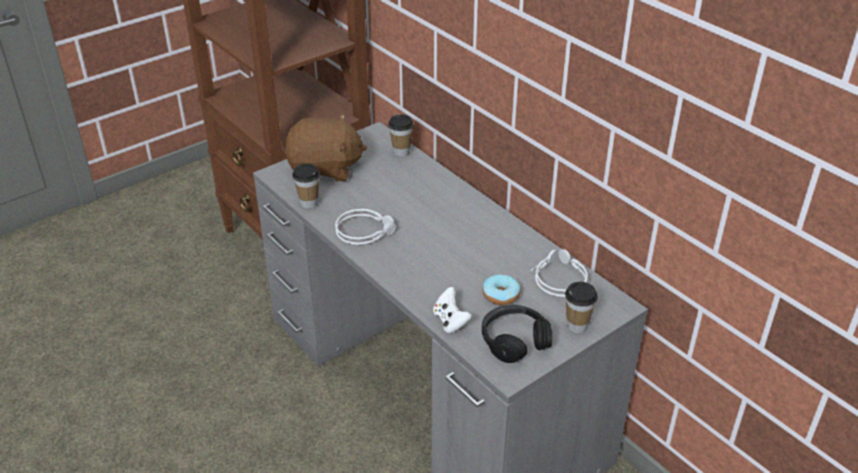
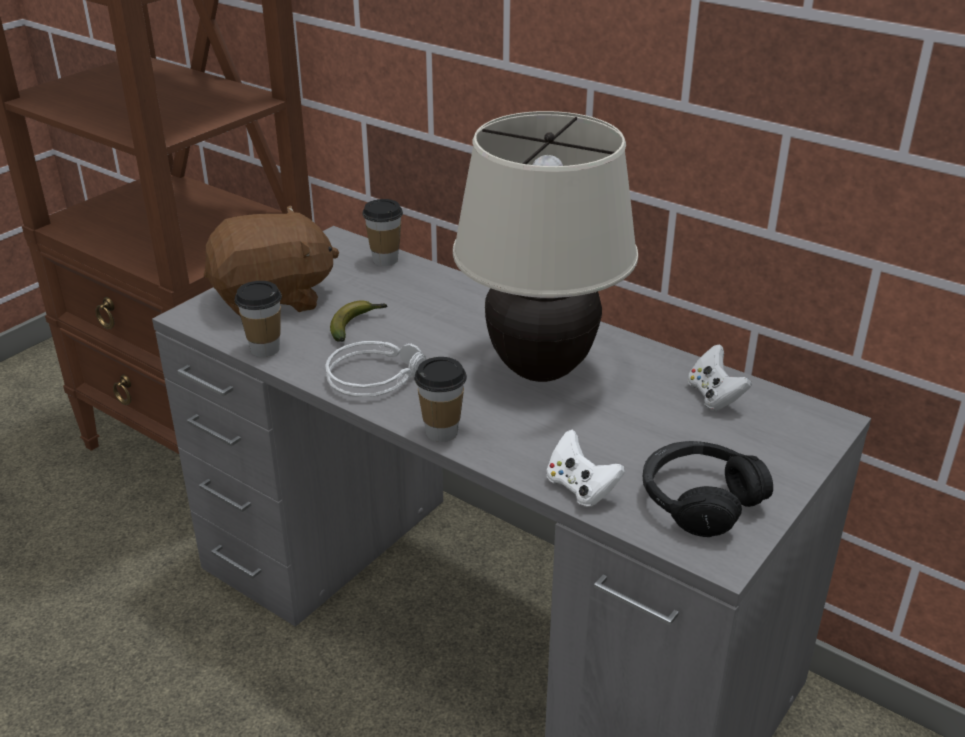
camera: 15 degrees left, 5 degrees down
(367, 196) = (357, 325): none -> banana
(462, 243) = (540, 370): none -> beige table lamp
(501, 295) = (640, 435): donut -> none
(558, 278) = (714, 396): grey headphones -> white game controller
(577, 326) = (783, 460): cup -> cup (441, 432)

